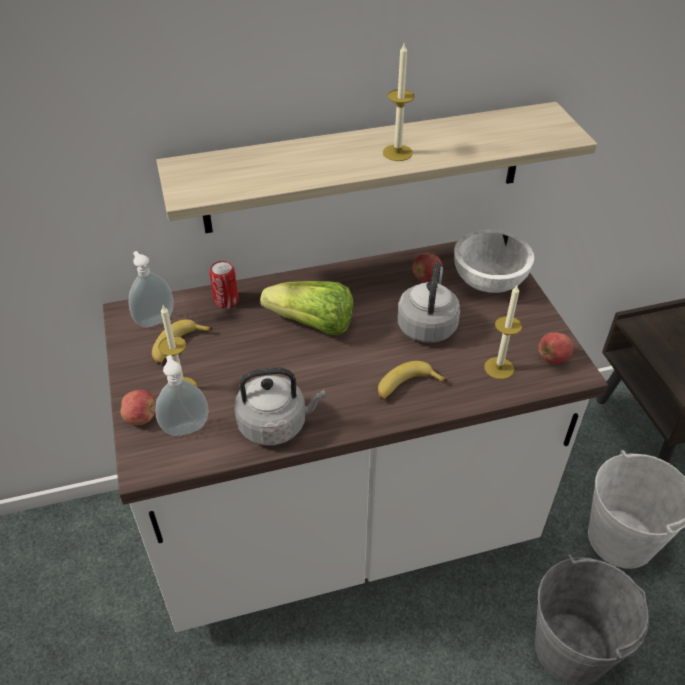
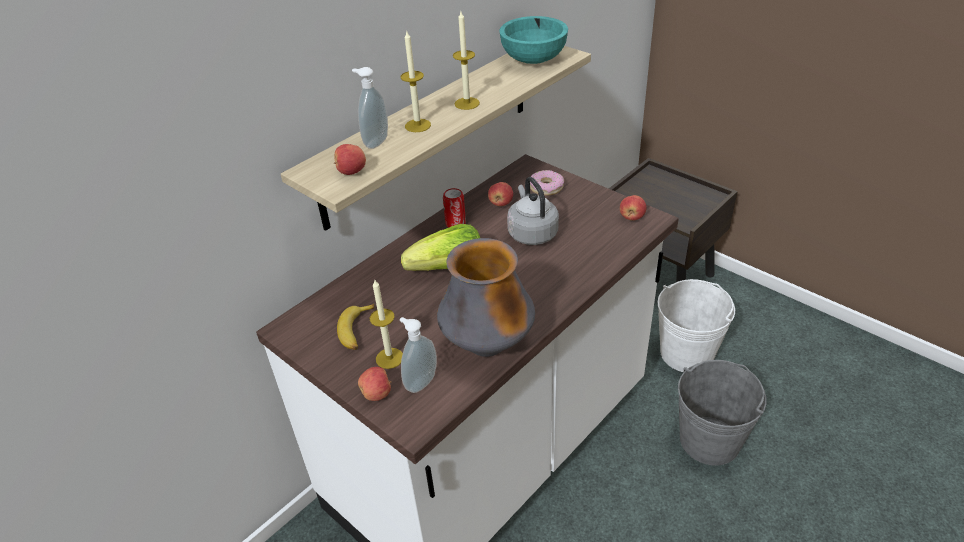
camera: 30 degrees left, 5 degrees down
(154, 319) = (316, 322): soap dispenser -> soap dispenser (375, 142)
(214, 184) = (351, 172): none -> apple
(226, 301) = (364, 283): can -> can (455, 223)
(276, 424) = (488, 346): grey kettle -> vase
(406, 387) = (556, 278): banana -> none
(489, 281) = (546, 187): white bowl -> donut
(499, 368) = (604, 238): candle -> candle (418, 125)
(523, 127) = (534, 59): none -> turquoise bowl

